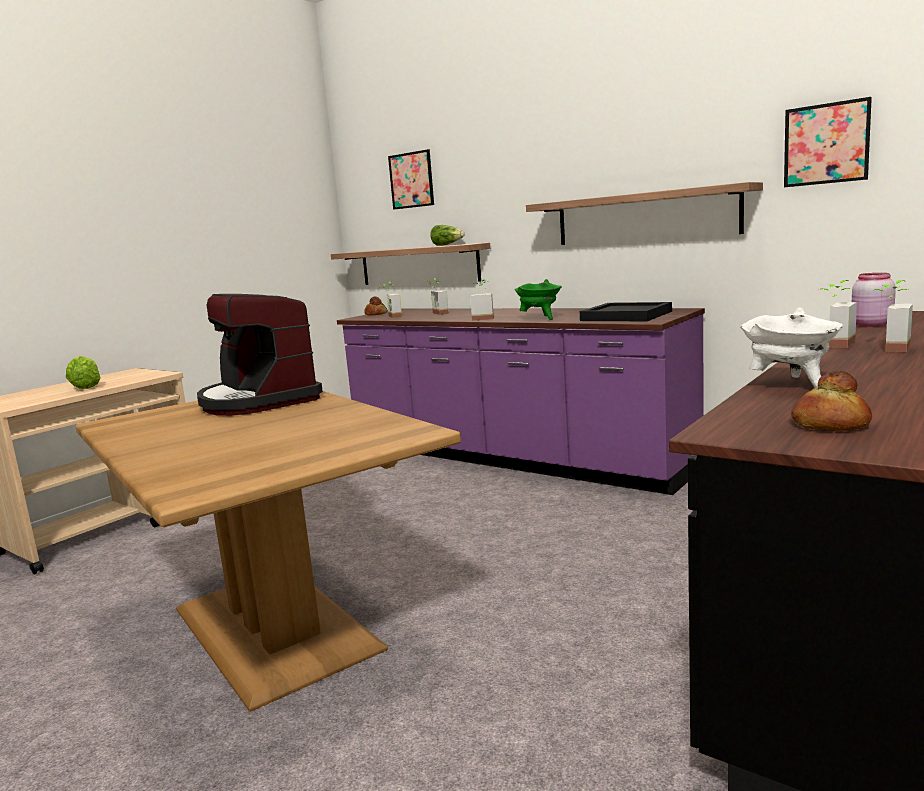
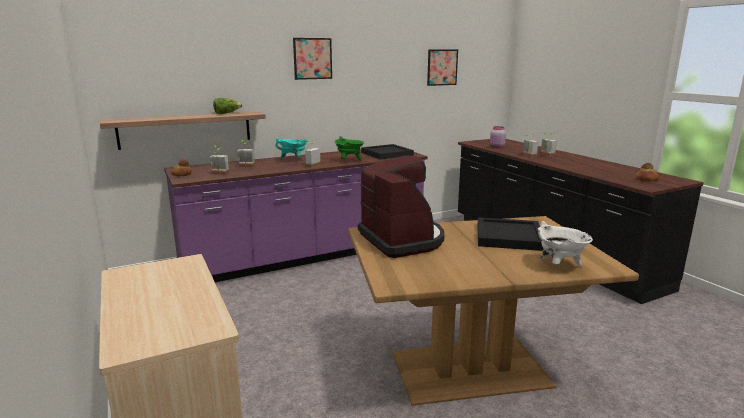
camera: 65 degrees left, 5 degrees up
(86, 387) = (177, 293): lettuce -> none
(259, 401) = (402, 239): coffee machine -> coffee machine turned 105 degrees counterclockwise
(308, 430) = (508, 236): none -> black tray
(411, 180) = (178, 58): picture -> picture (312, 58)
(503, 312) = (293, 160): none -> turquoise cooking pot
(645, 217) = (364, 97): shelf -> none
(790, 385) = (590, 171): white cooking pot -> white cooking pot (559, 266)

